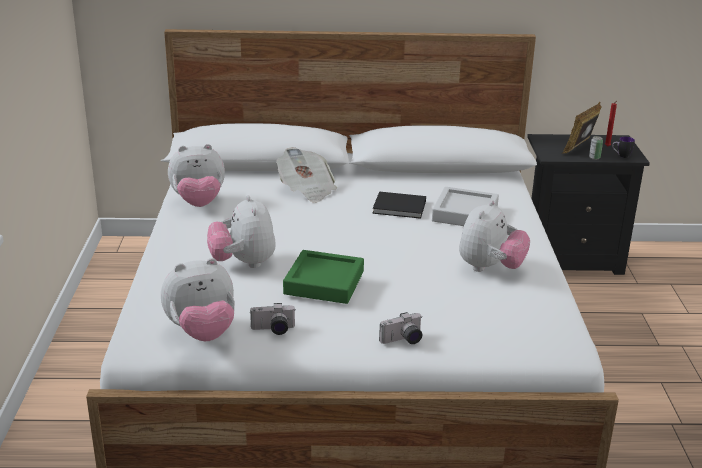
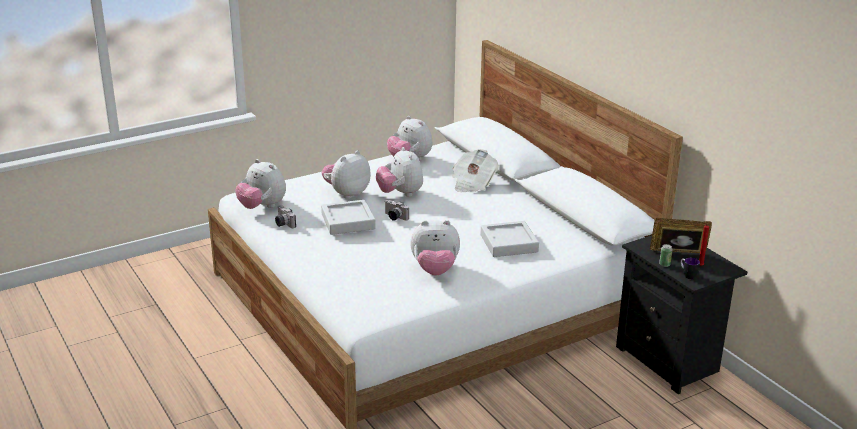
camera: 60 degrees right, 0 degrees up
(285, 232) = (400, 194): none -> plush toy
(324, 283) = (348, 221): green tray -> grey tray
(401, 207) = (489, 220): black book -> none
(403, 340) = (309, 263): camera -> camera (394, 217)

